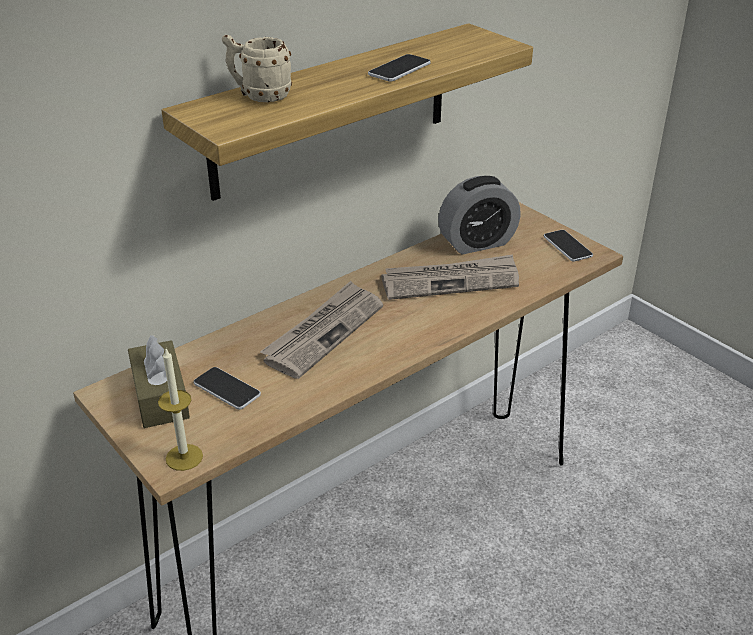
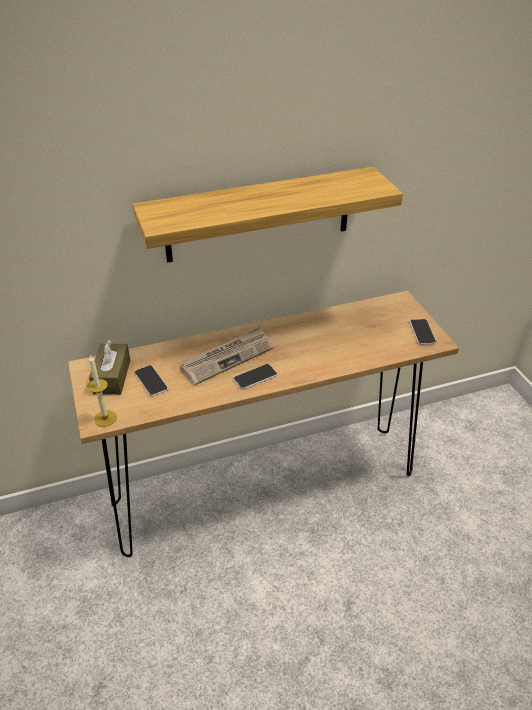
camera: 20 degrees right, 5 degrees up
(259, 96) = (195, 204): beige mug -> none
(399, 69) = (296, 198): phone -> phone (255, 377)
(451, 281) = (327, 340): newspaper -> none
(477, 243) = (361, 316): alarm clock -> none

